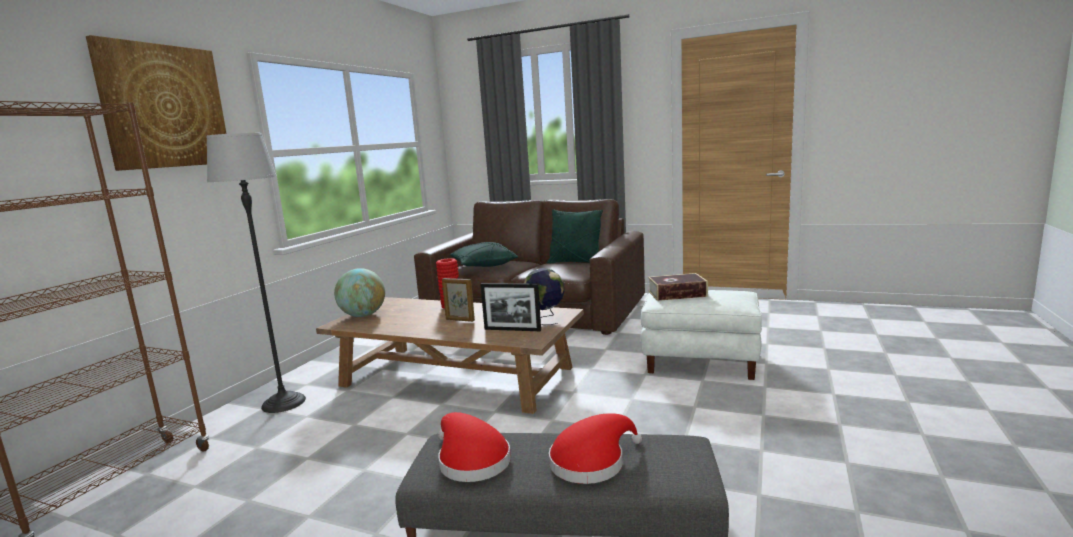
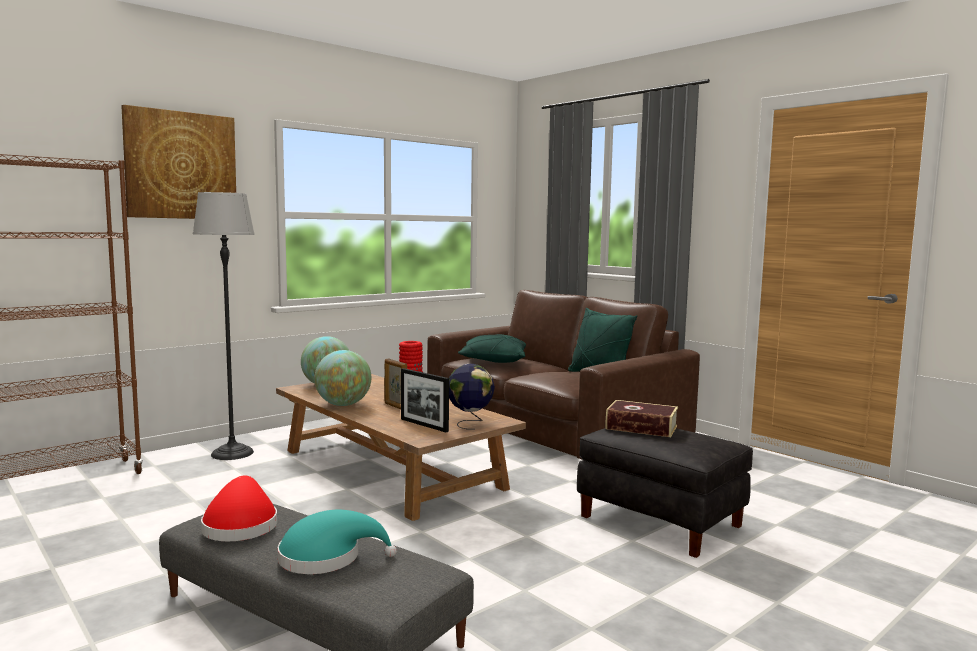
camera: 25 degrees right, 5 degrees down
(411, 329) = (343, 405): none -> globe
(591, 462) = (327, 557): red hat -> turquoise hat
(701, 361) = (661, 521): white ottoman -> black ottoman

